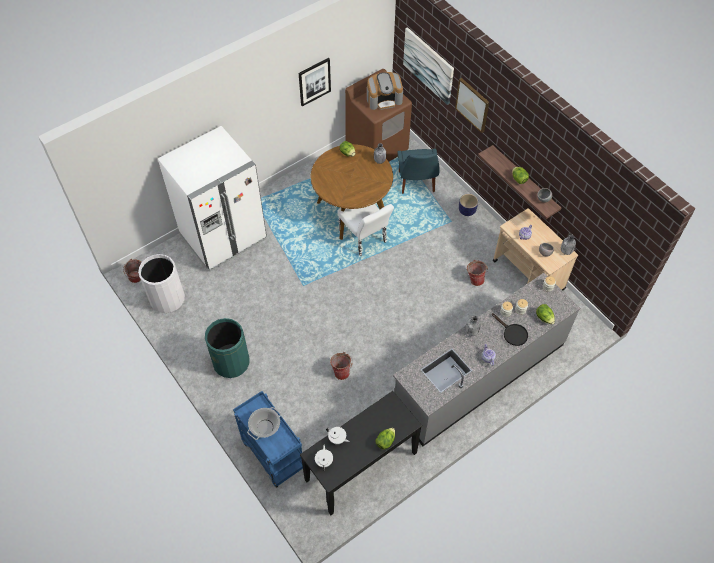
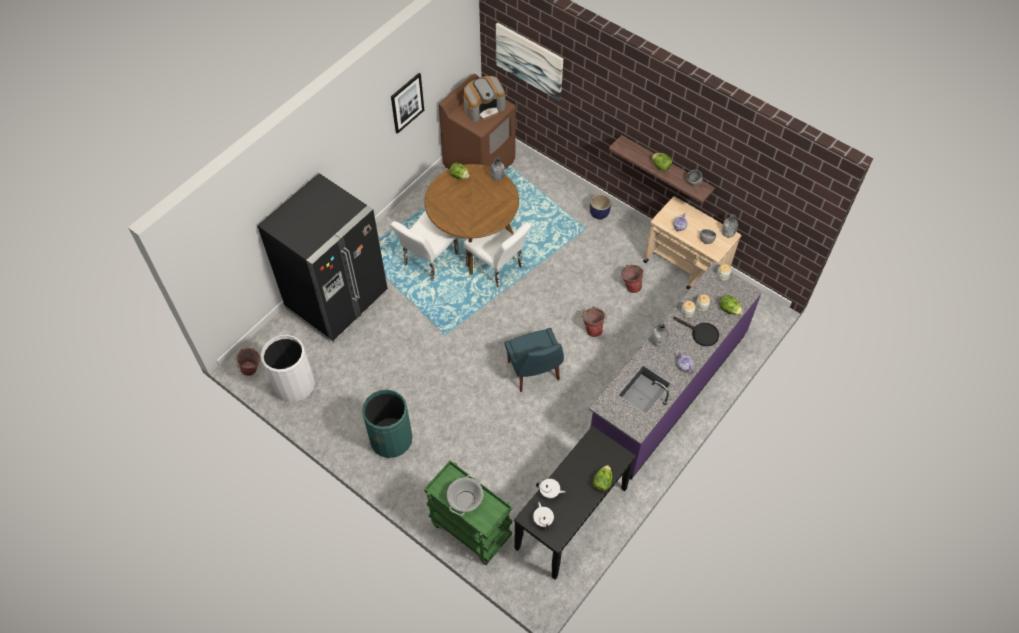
camera: 15 degrees left, 0 degrees up
(223, 237) = (337, 301): white fridge -> black fridge
(272, 454) = (469, 529): blue cart -> green cart
(308, 220) = (428, 261): none -> white chair
(341, 371) = (517, 419): bucket -> bucket (593, 328)
(416, 183) = (535, 194): blue chair -> blue chair (534, 372)
(472, 105) = (591, 95): picture -> none
(479, 376) = (667, 389): grey counter -> purple counter

